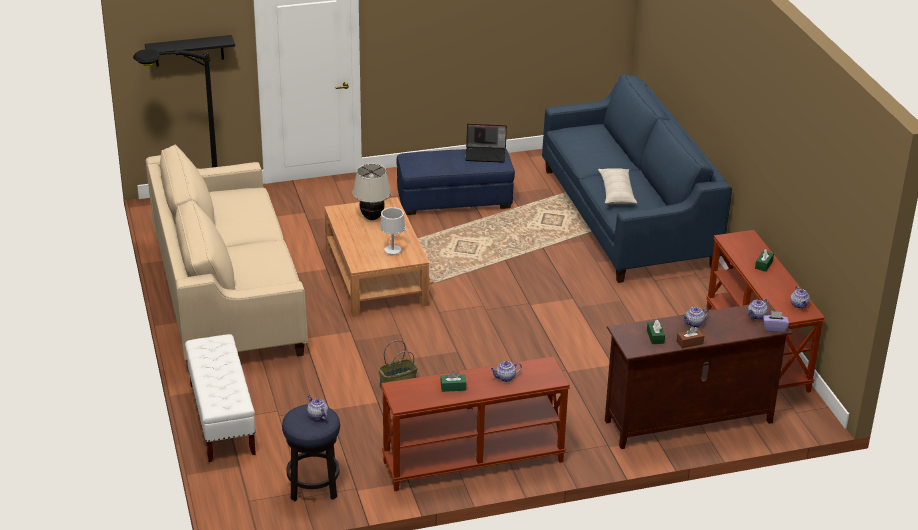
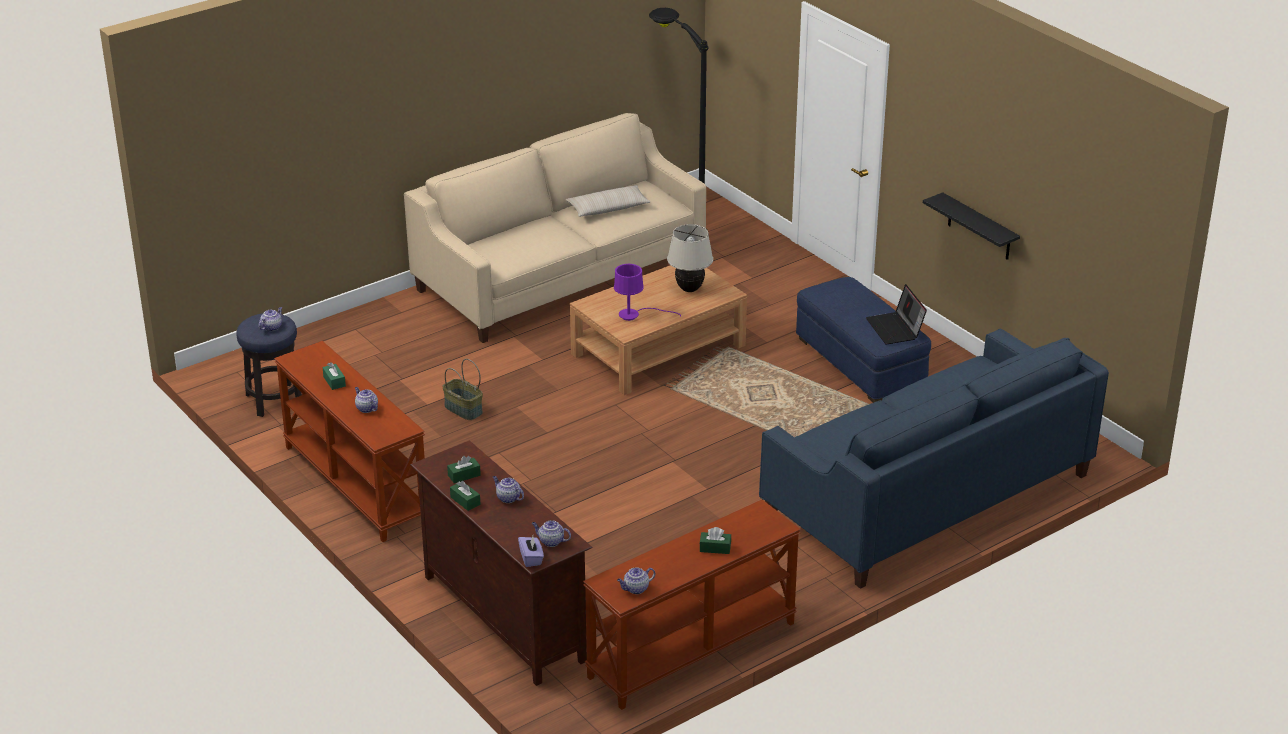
camera: 70 degrees right, 0 degrees up
(189, 50) = (749, 45): black shelf -> black shelf (979, 227)
(222, 419) = (353, 326): white bench -> none
(393, 249) = (634, 316): white table lamp -> purple table lamp
(616, 192) = (854, 427): beige pillow -> beige pillow (608, 208)
(689, 342) = (465, 501): brown tissue box -> green tissue box

